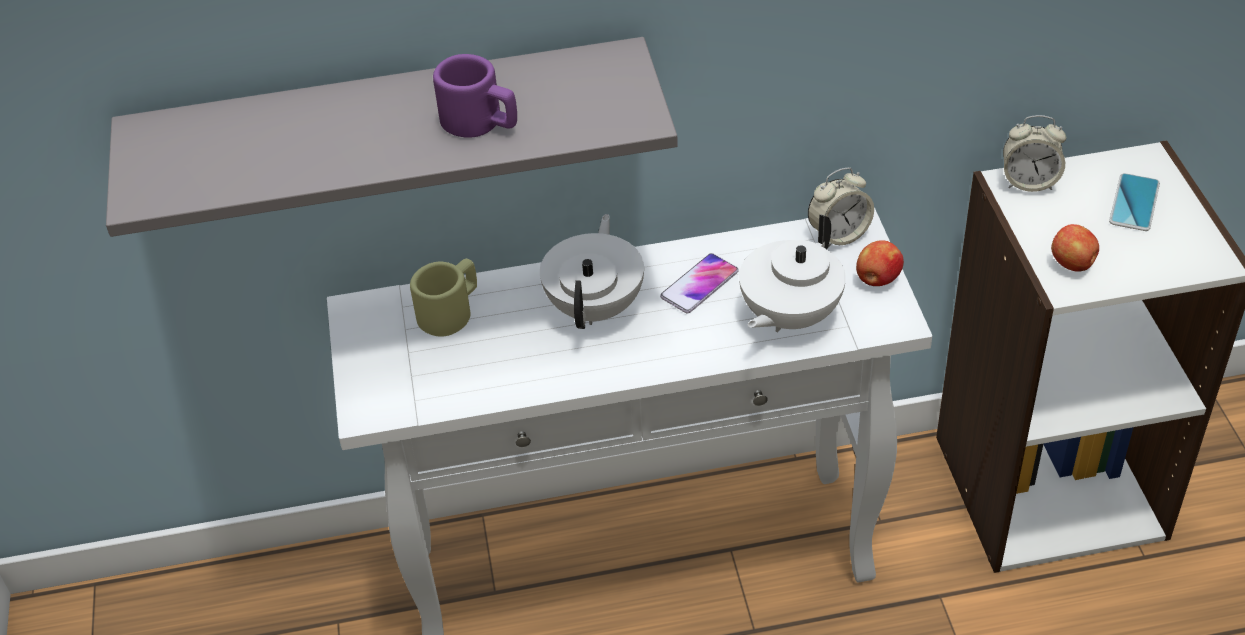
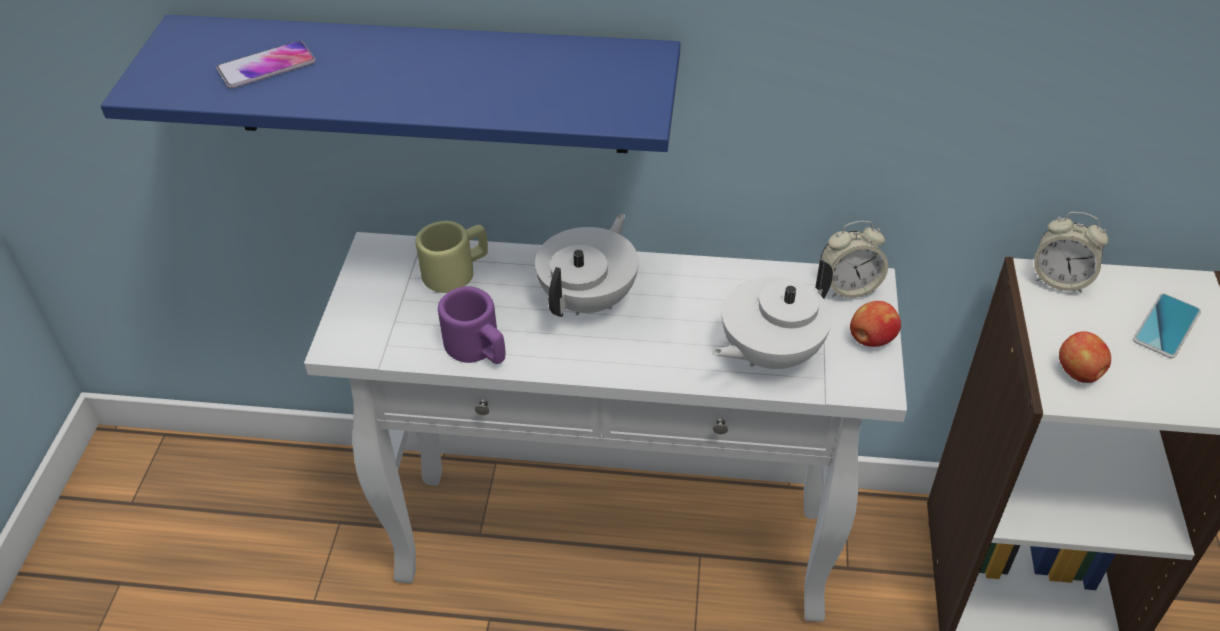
camera: 15 degrees right, 0 degrees up
(392, 130) = (426, 85): grey shelf -> blue shelf
(481, 123) = (484, 87): purple mug -> purple mug (478, 349)
(699, 284) = (695, 302): phone -> phone (266, 66)

